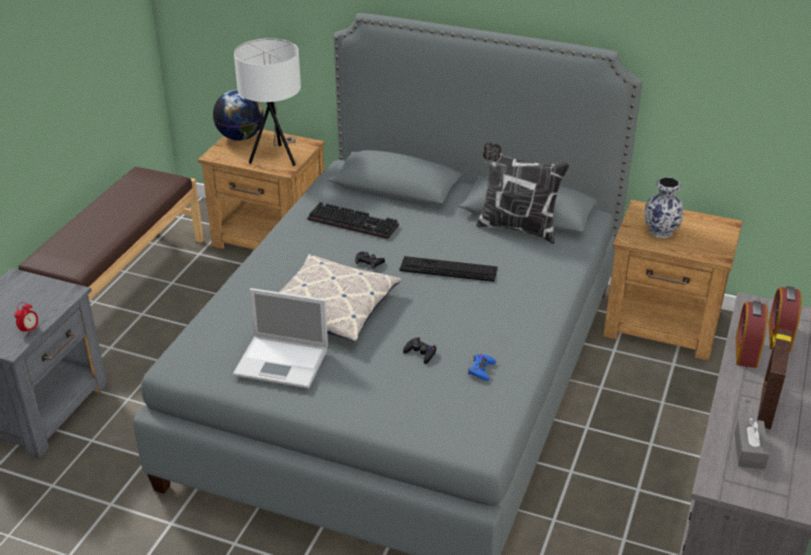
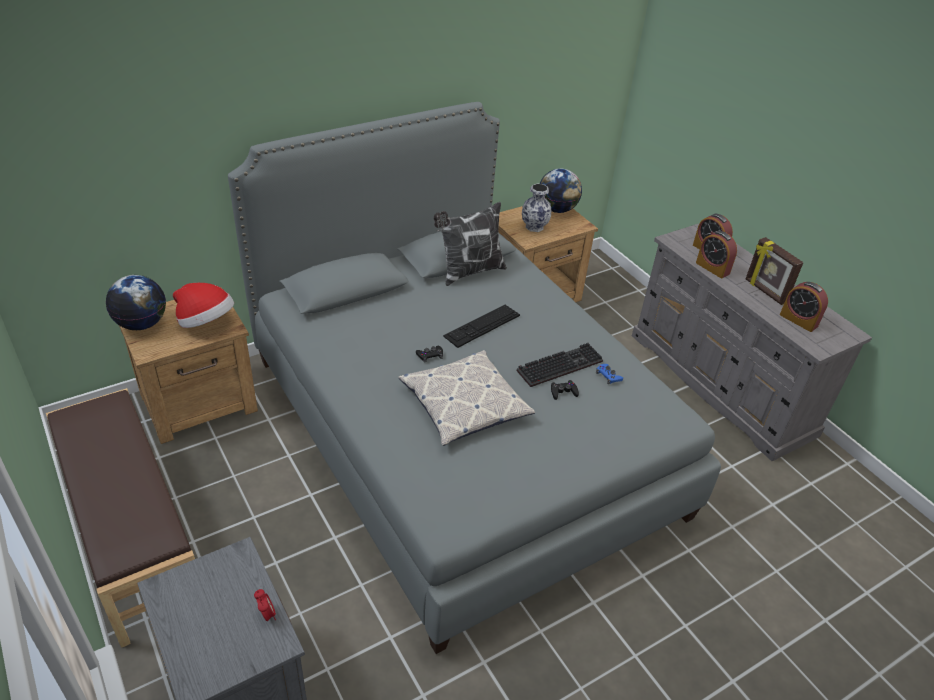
camera: 55 degrees left, 5 degrees up
(276, 157) = (206, 322): white table lamp -> hat
(283, 362) = (509, 465): laptop -> none
(355, 222) = (367, 333): keyboard -> keyboard (560, 365)
(716, 230) = (557, 209): none -> globe
(749, 451) = (798, 320): grey tissue box -> alarm clock

